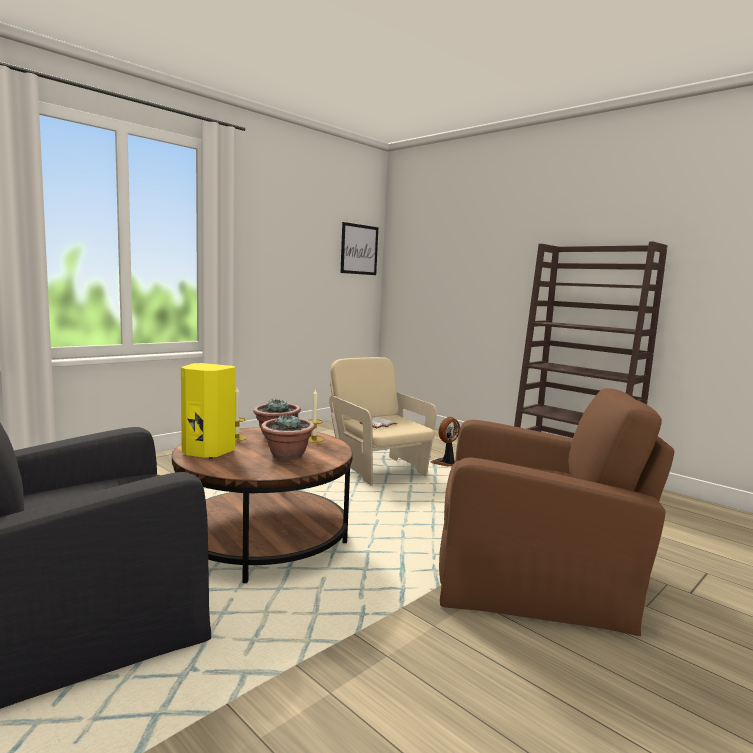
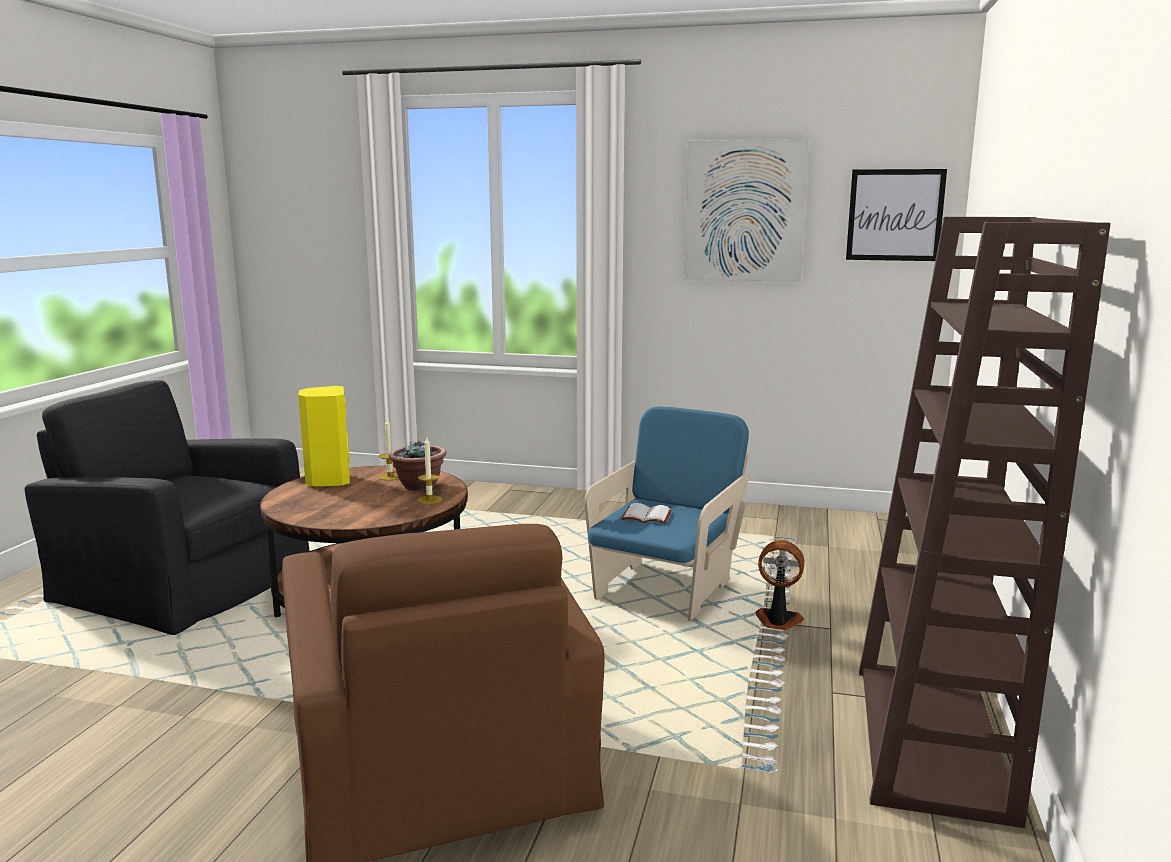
camera: 60 degrees right, 5 degrees up
(287, 456) = (352, 505): potted plant -> none
(294, 240) = (744, 211): none -> picture
(378, 469) = (665, 588): beige armchair -> blue armchair

